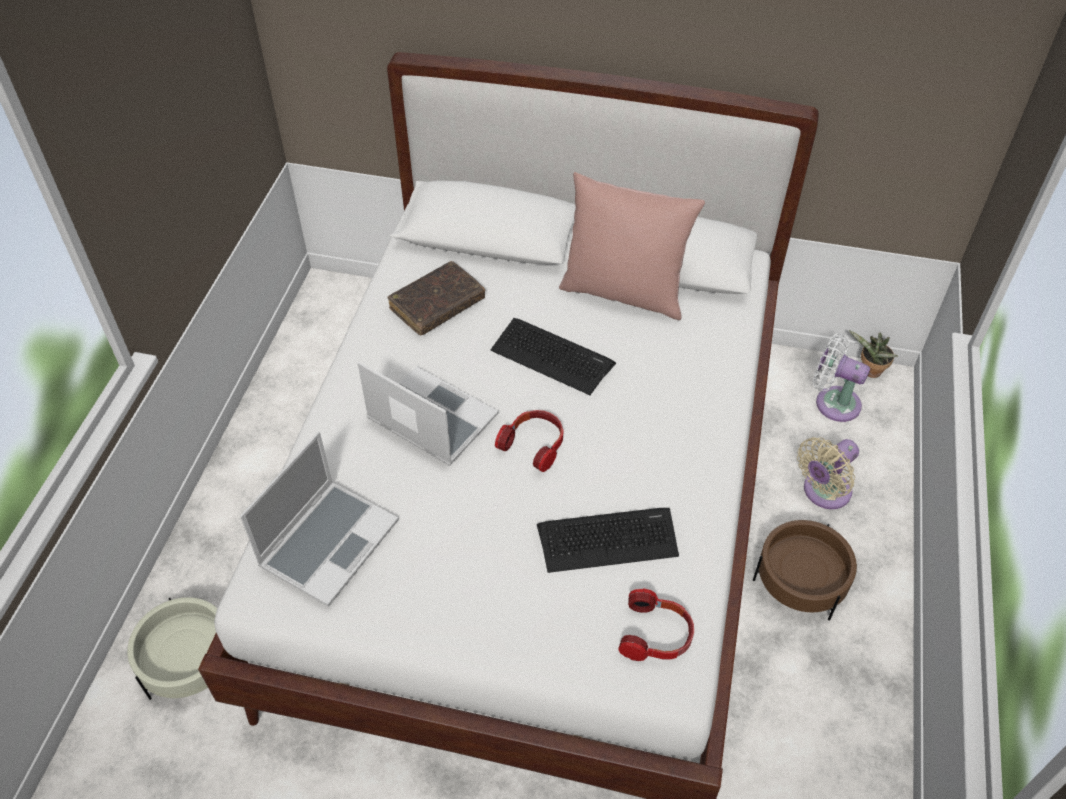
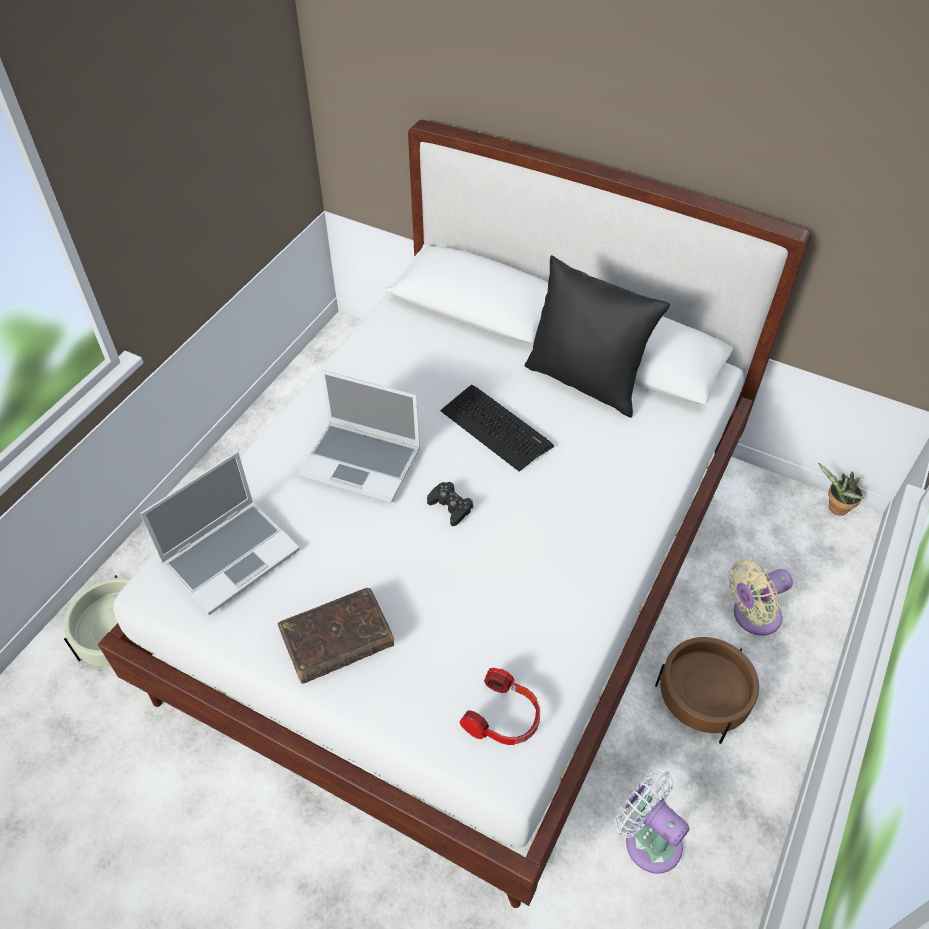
camera: 15 degrees right, 0 degrees up
(430, 418) = (362, 462): laptop -> laptop turned 150 degrees clockwise
(437, 305) = (406, 360): brown book -> brown book (337, 641)
(534, 444) = (450, 506): headphones -> black game controller
(608, 540) = (489, 613): keyboard -> none
(624, 292) = (585, 381): pink pillow -> black pillow
(833, 402) = (789, 530): white fan -> white fan (648, 838)

